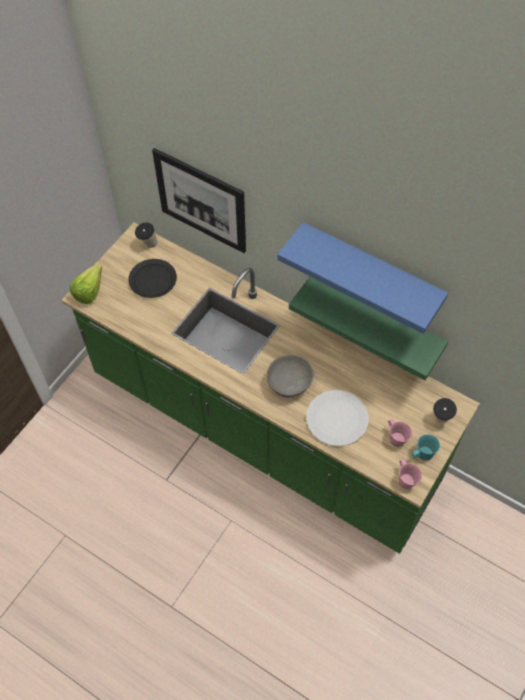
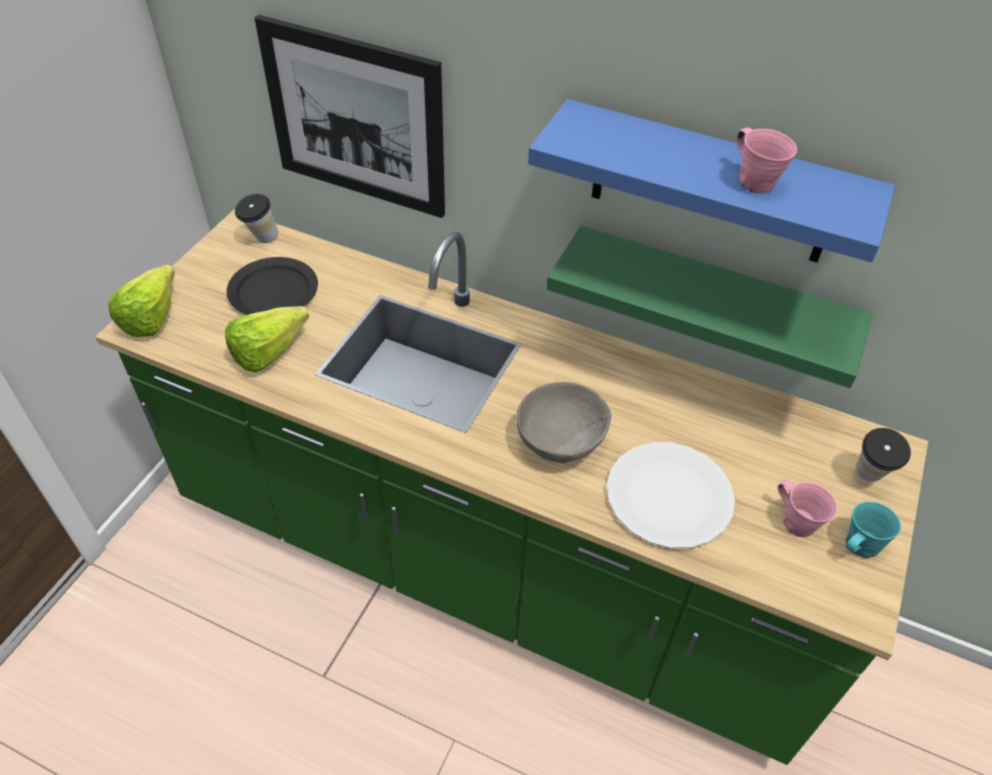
camera: 10 degrees left, 10 degrees down
(152, 317) = (276, 350): none -> lettuce
(406, 480) = (844, 602): pink mug -> pink mug (755, 181)

